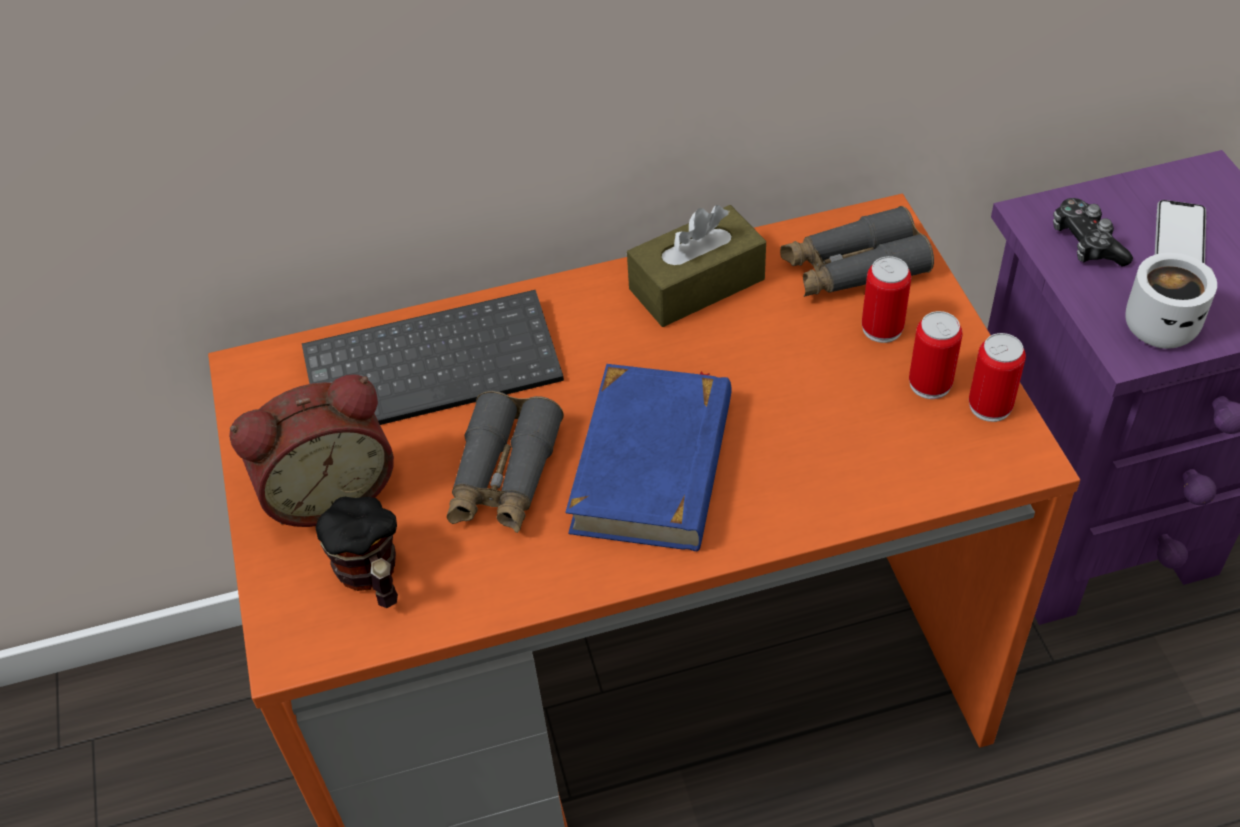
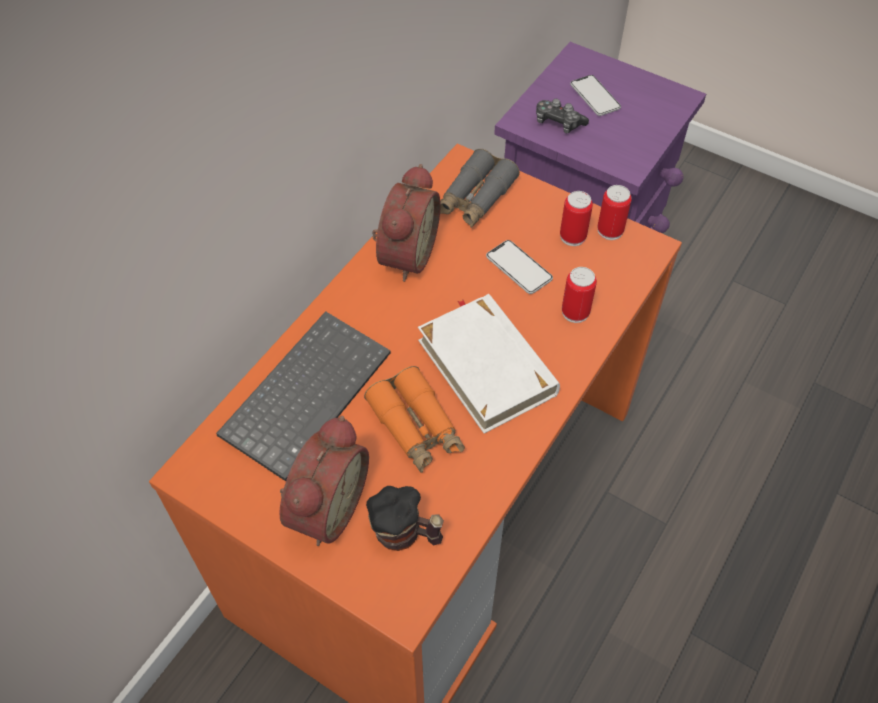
camera: 45 degrees left, 5 degrees up
(504, 476) = (416, 427): grey binoculars -> orange binoculars
(654, 464) = (487, 366): blue book -> white book
(696, 284) = (404, 254): brown tissue box -> alarm clock
(817, 379) = (519, 268): none -> phone
(882, 328) = (522, 221): can -> can (575, 312)
(1162, 322) = (629, 144): white mug -> none

